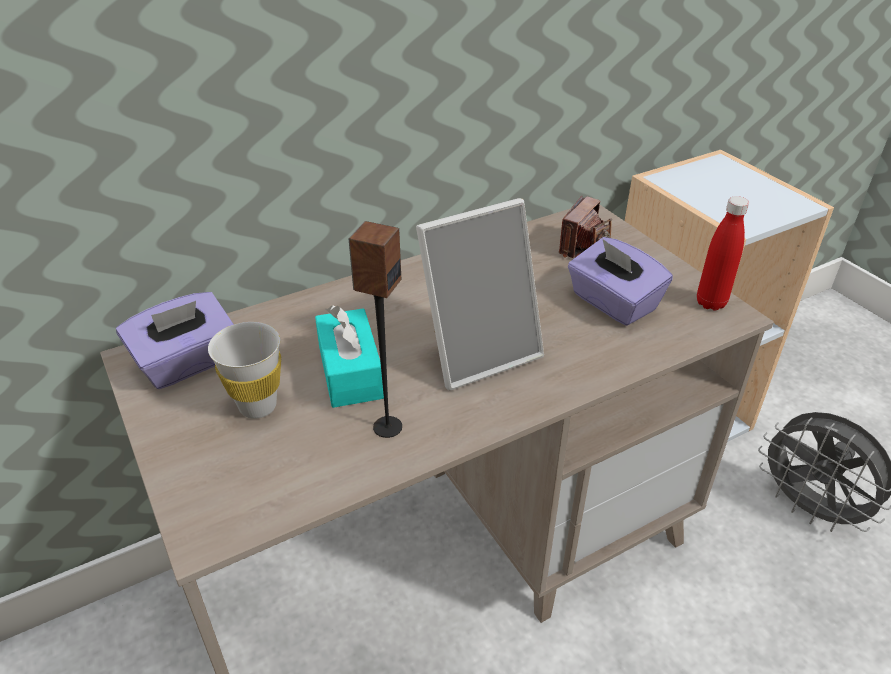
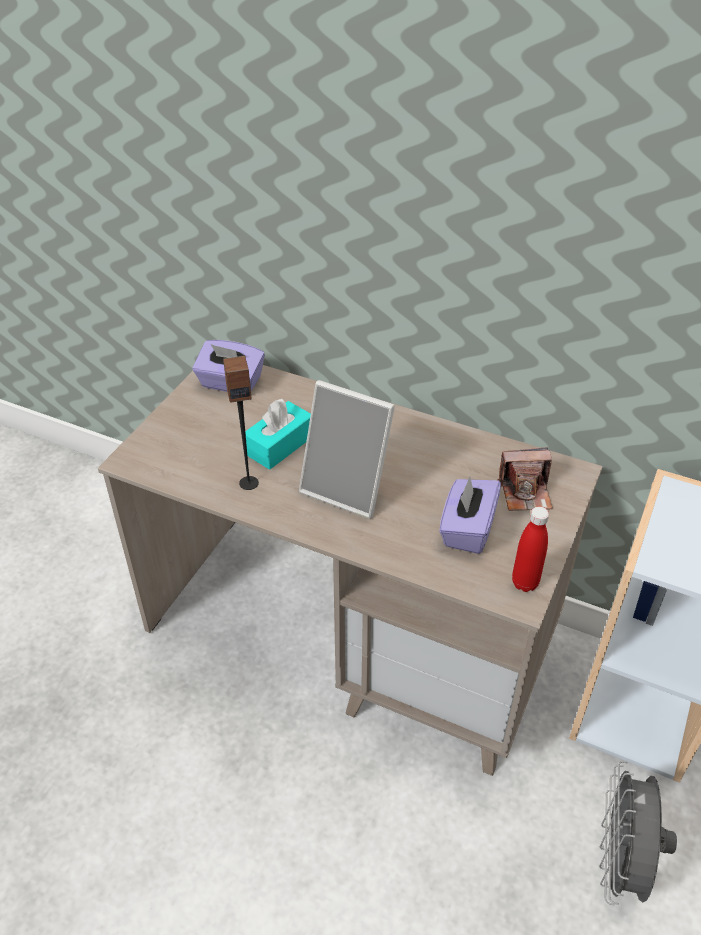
camera: 55 degrees right, 5 degrees up
(258, 406) = (222, 427): white cup -> none

